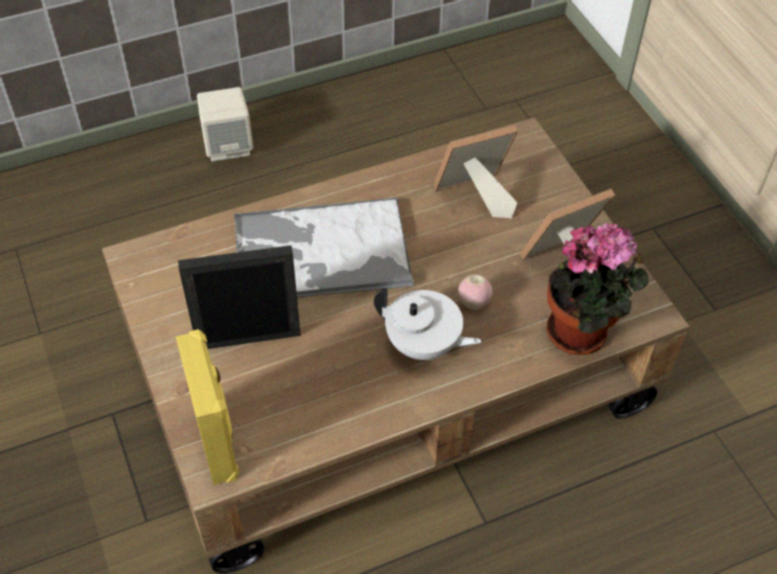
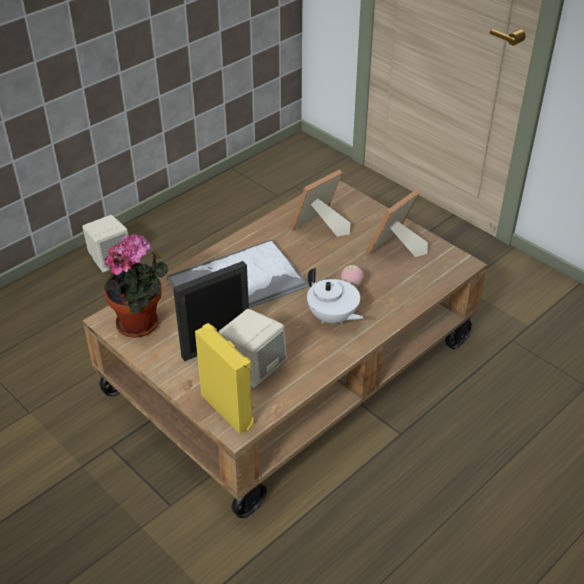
camera: 20 degrees left, 10 degrees down
(280, 390) = (253, 368): none -> beige speaker
(423, 345) = (332, 317): white teapot -> white teapot turned 45 degrees clockwise
(582, 333) = (427, 284): potted plant -> potted plant (142, 323)

